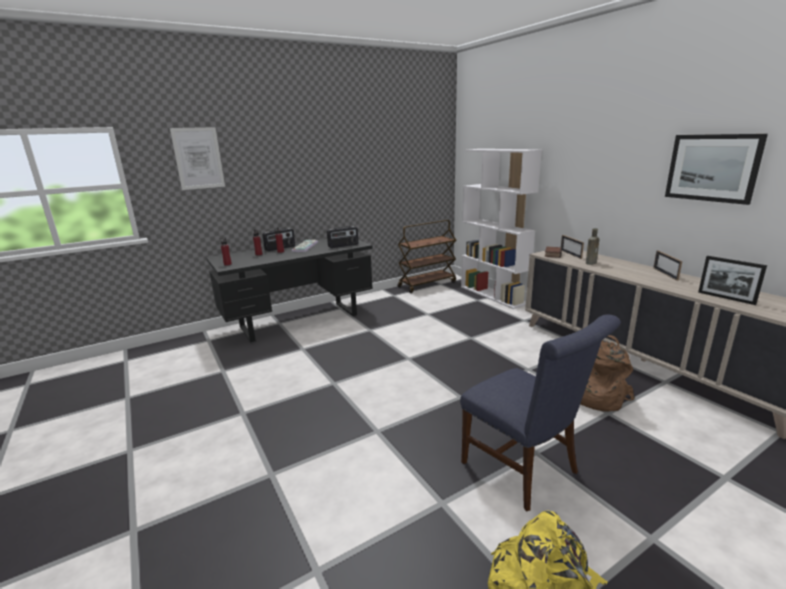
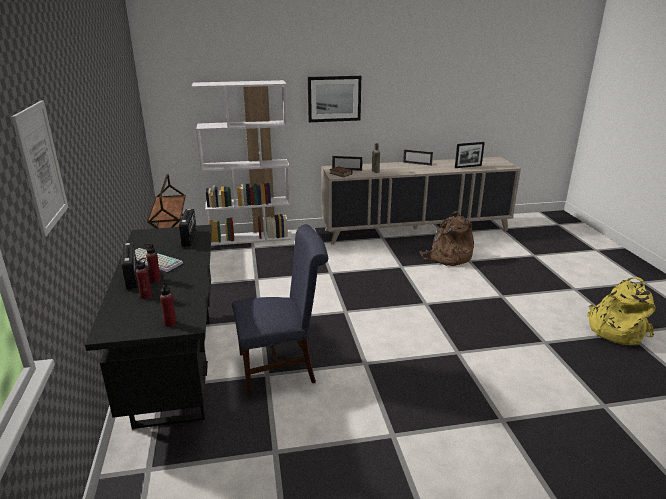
camera: 70 degrees left, 5 degrees up
(525, 470) = (518, 305): blue chair -> blue chair (282, 367)
(712, 168) = (426, 87): picture -> picture (334, 98)

